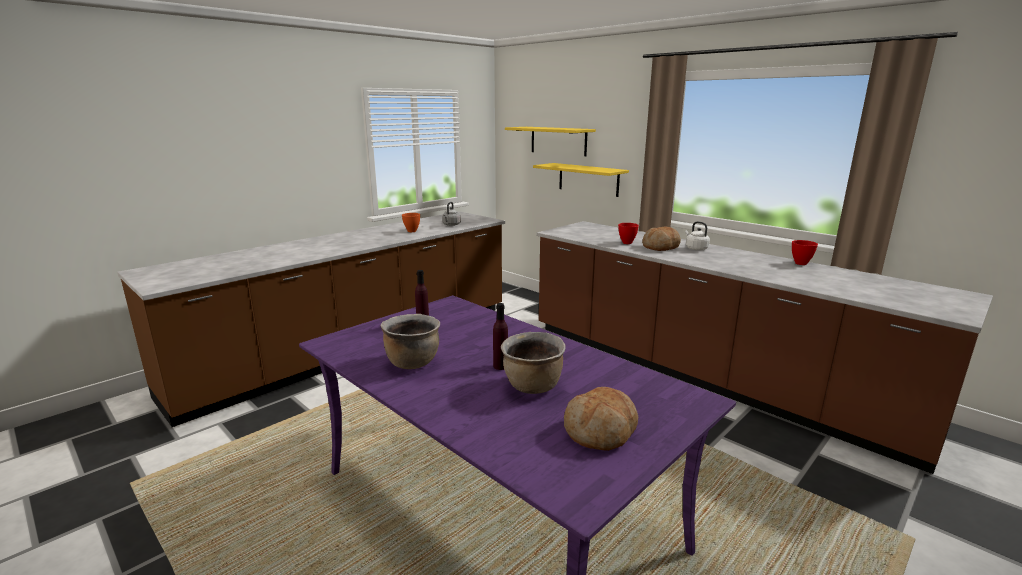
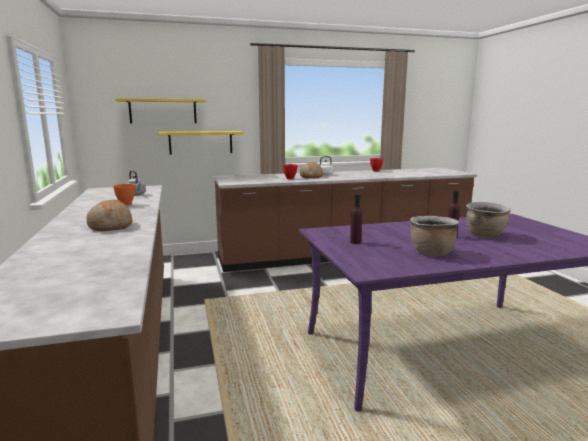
camera: 60 degrees left, 5 degrees down
(600, 431) = (541, 233): bread -> bread (111, 226)

